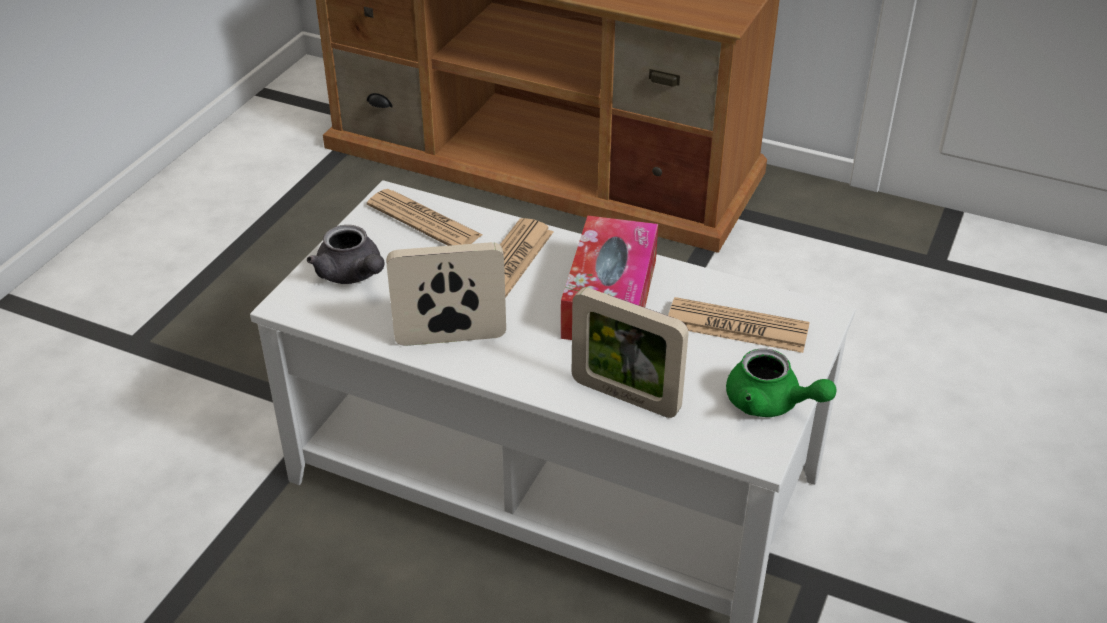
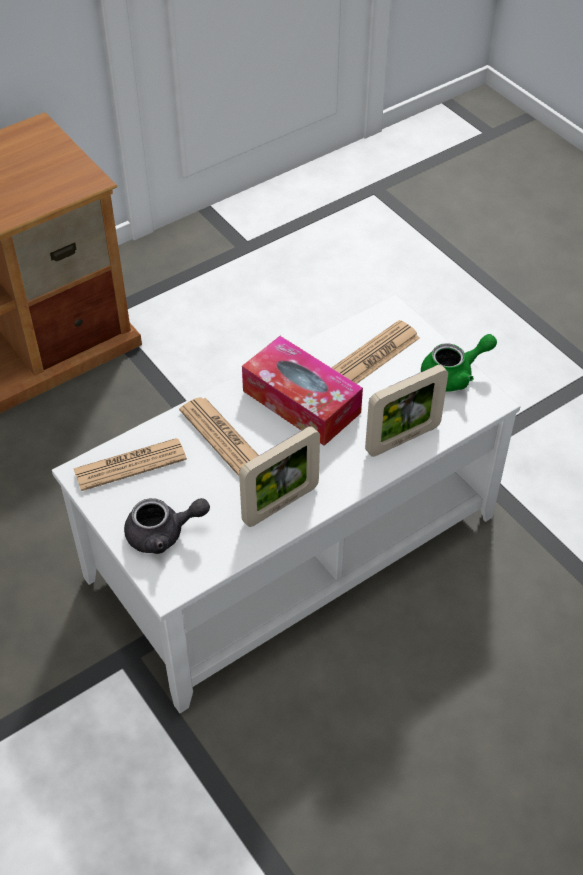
camera: 60 degrees left, 10 degrees up
(450, 338) = (280, 504): picture frame -> picture frame turned 150 degrees counterclockwise

